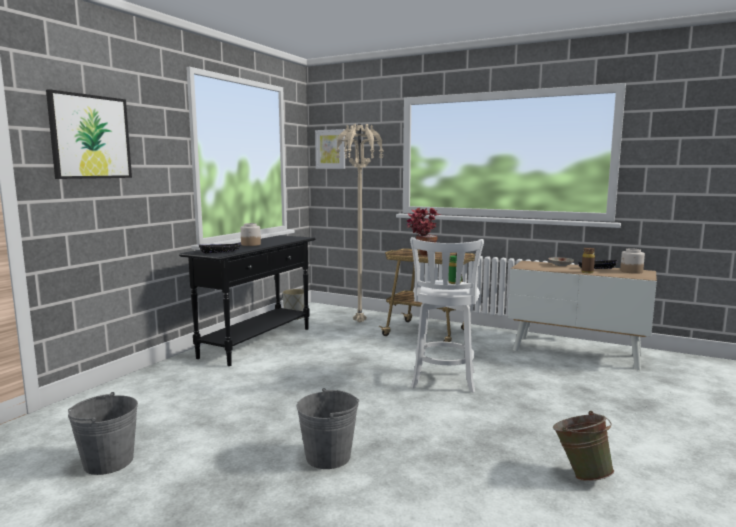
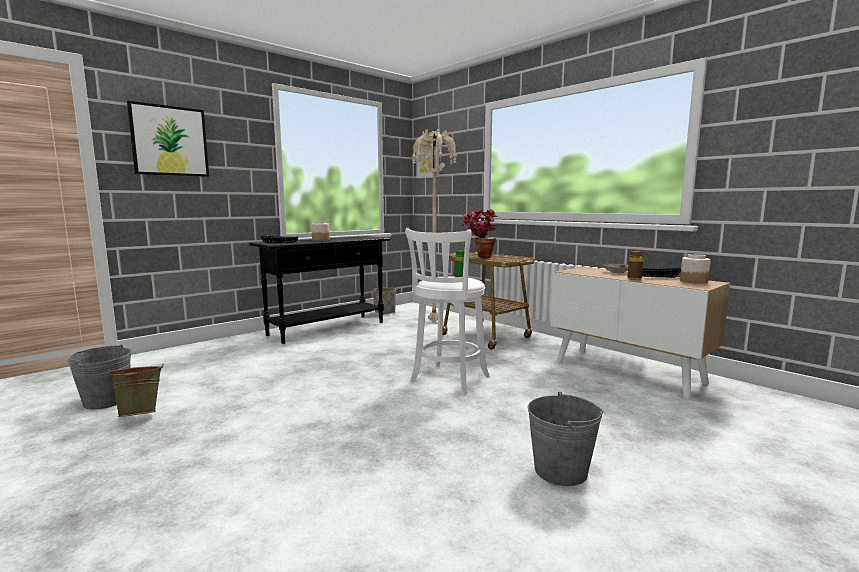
camera: 20 degrees right, 0 degrees up
(328, 457) = (261, 427): grey bucket -> grey bucket (560, 470)
(580, 474) = (480, 493): green bucket -> green bucket (141, 414)

